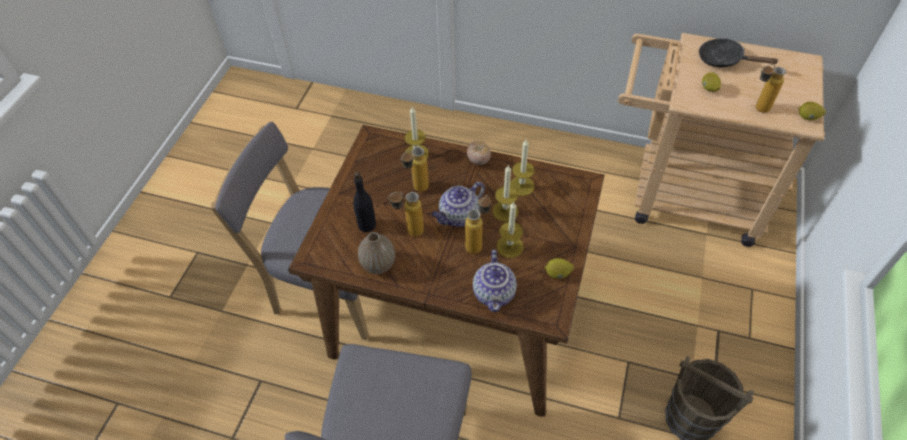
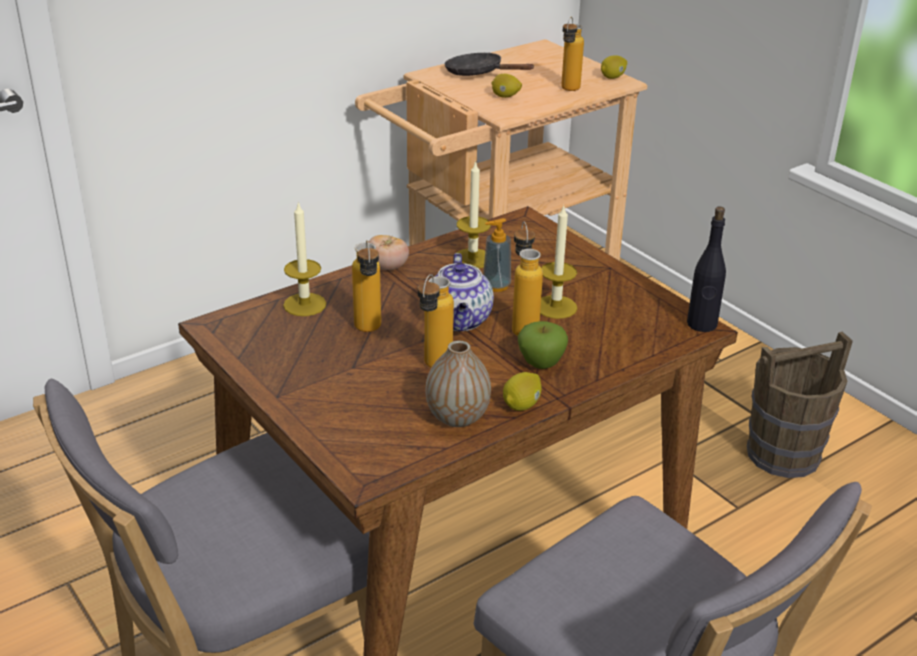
camera: 55 degrees left, 20 degrees down
(366, 225) = (372, 397): black bottle -> black bottle (702, 324)
(451, 270) = (541, 363): none -> apple
(495, 294) = (617, 348): teapot -> none
(505, 211) = (496, 286): candle -> soap dispenser
(558, 274) = (636, 295): lemon -> lemon (522, 405)
(724, 60) = (479, 73): black frying pan -> black frying pan turned 60 degrees clockwise

